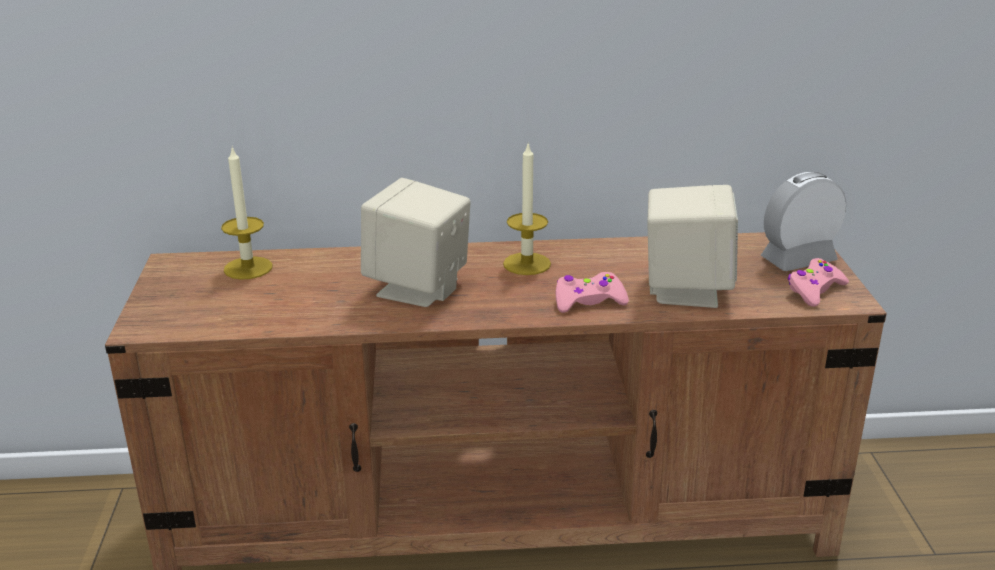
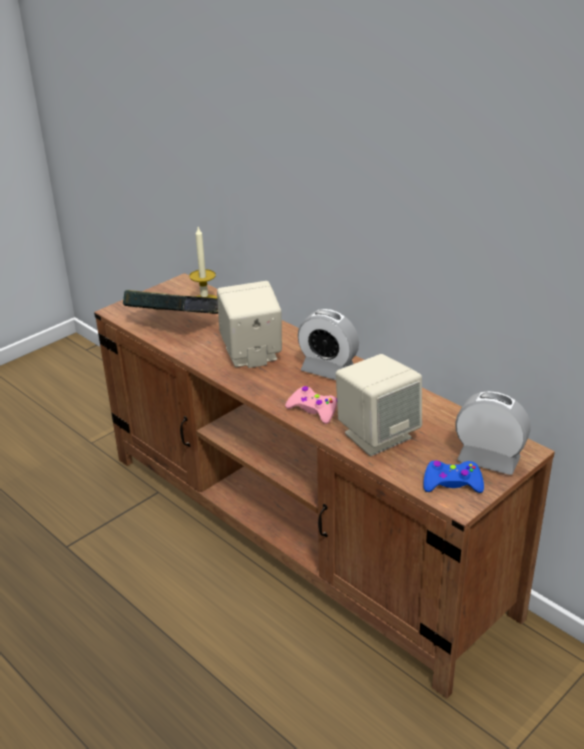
camera: 50 degrees right, 5 degrees up
(260, 305) = (174, 325): none -> book
(527, 264) = (328, 370): candle -> alarm clock
(814, 290) = (452, 483): pink game controller -> blue game controller

